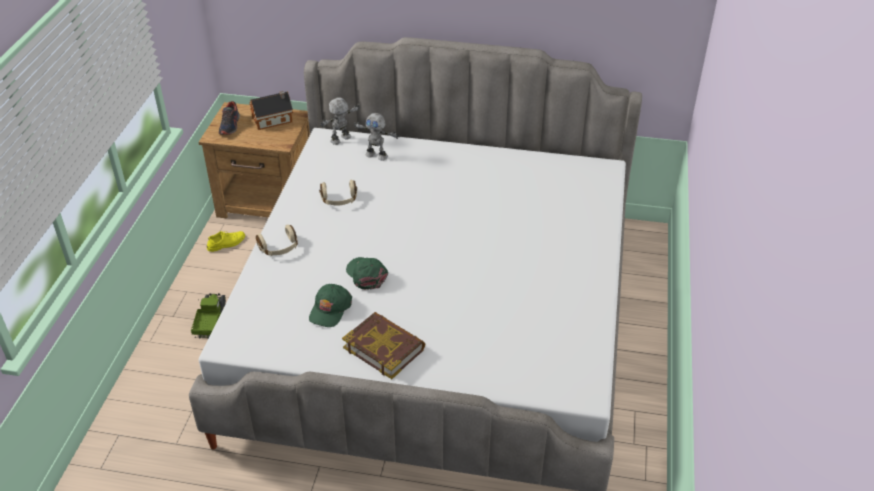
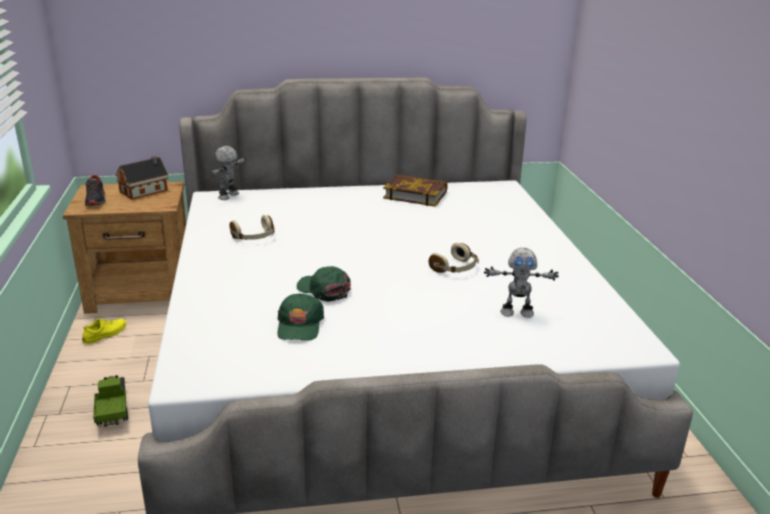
camera: 20 degrees left, 15 degrees down
(279, 248) = (206, 283): beige headphones -> beige headphones (455, 268)
(377, 155) = (275, 202): toy robot -> toy robot (516, 312)
(384, 348) = (388, 348): book -> book (415, 195)

